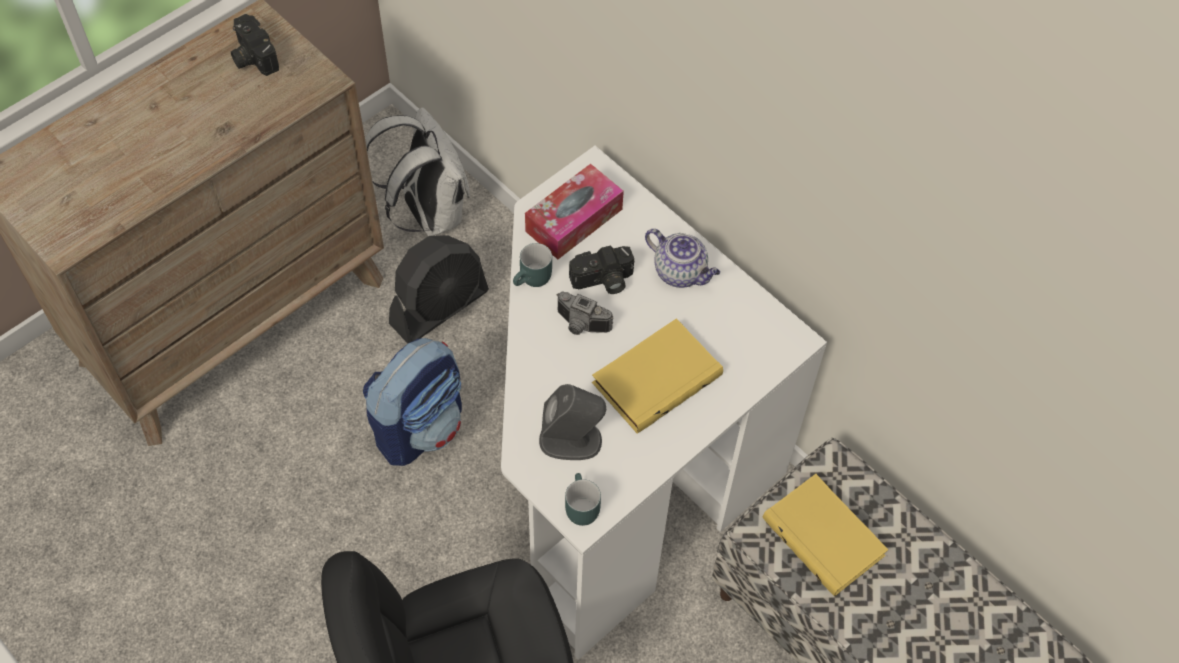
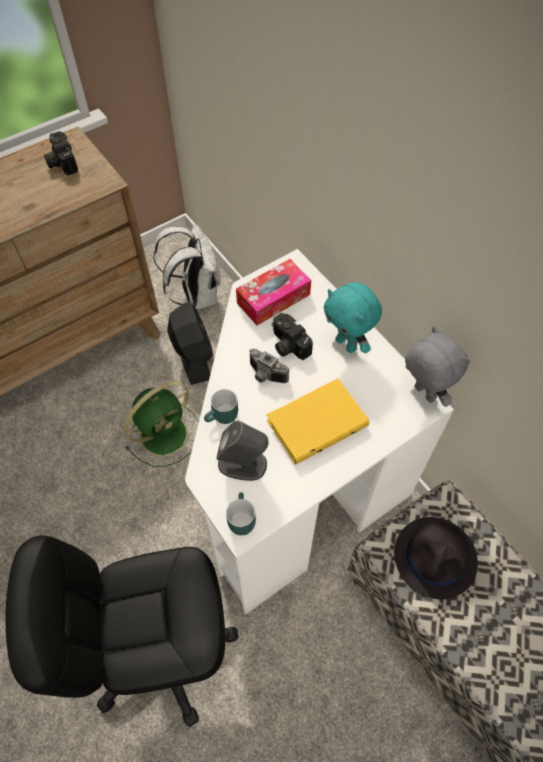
camera: 10 degrees right, 0 degrees up
(420, 426) = (166, 433): backpack -> green fan
(439, 307) = (193, 356): black fan -> black fan turned 75 degrees counterclockwise
(533, 280) = (236, 339): turquoise mug -> turquoise mug (223, 418)
(603, 281) = (287, 345): camera -> camera turned 60 degrees clockwise
(681, 272) = (347, 344): teapot -> turquoise plush toy
(786, 327) = (423, 394): none -> grey plush toy
(825, 536) = (435, 557): yellow book -> black hat

